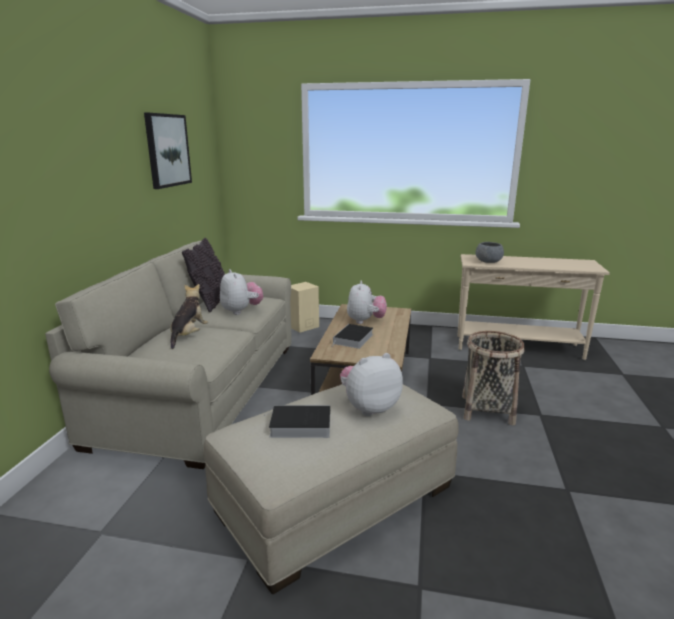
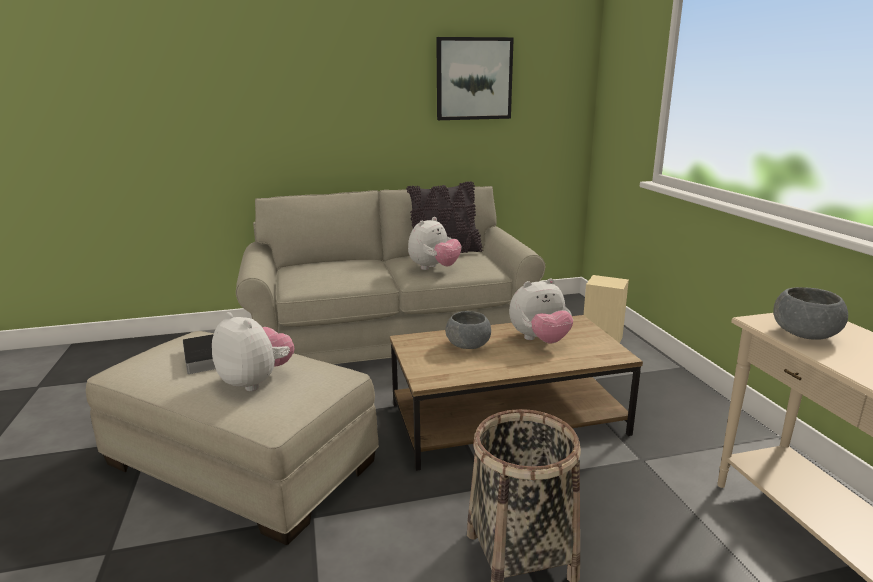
camera: 65 degrees right, 0 degrees up
(188, 335) = (350, 267): plush toy -> none
(353, 339) = (468, 346): book -> grey bowl

